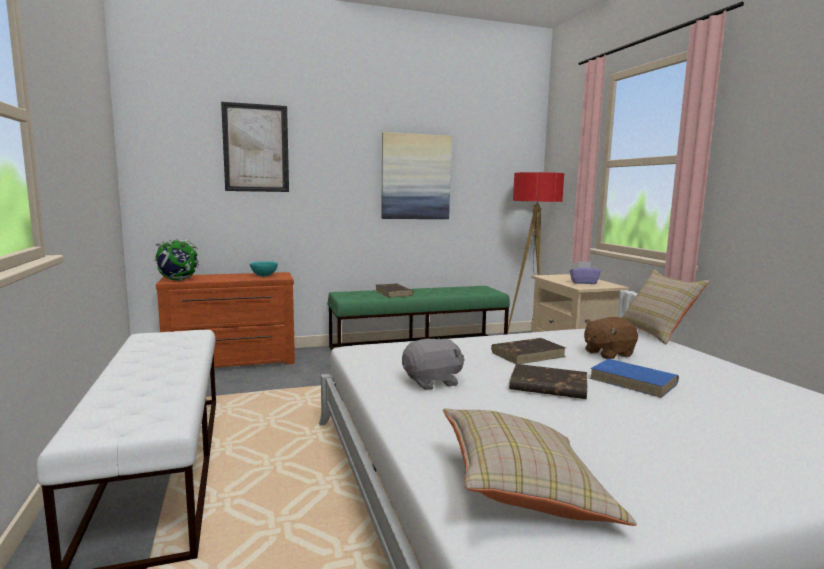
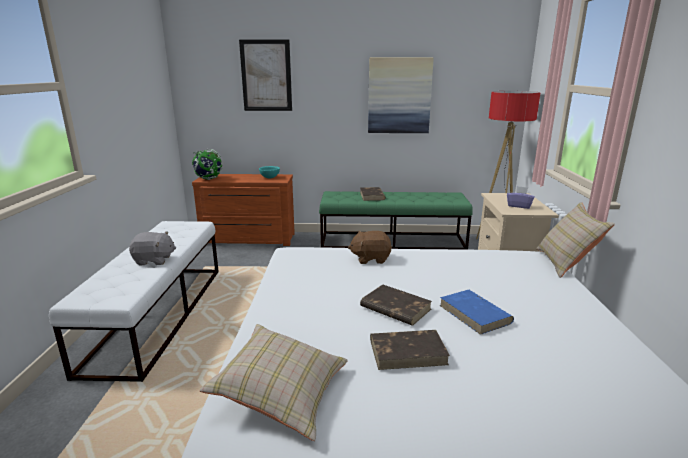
camera: 20 degrees right, 10 degrees up
(432, 382) = (314, 290): grey plush toy -> grey plush toy (154, 260)
(528, 354) = (414, 273): brown book -> brown book (408, 352)
(607, 353) = (489, 281): brown plush toy -> brown plush toy (370, 258)

